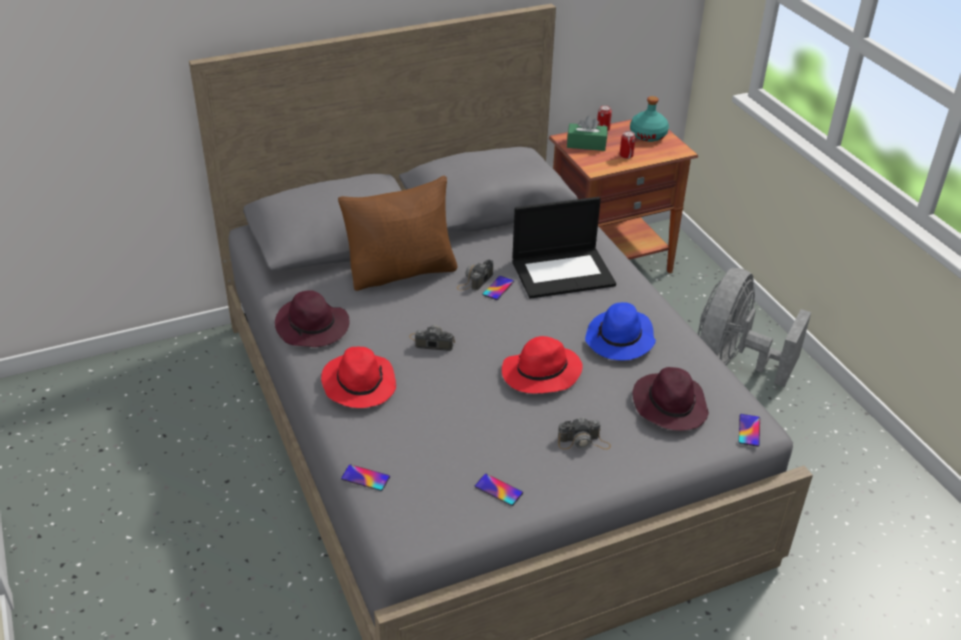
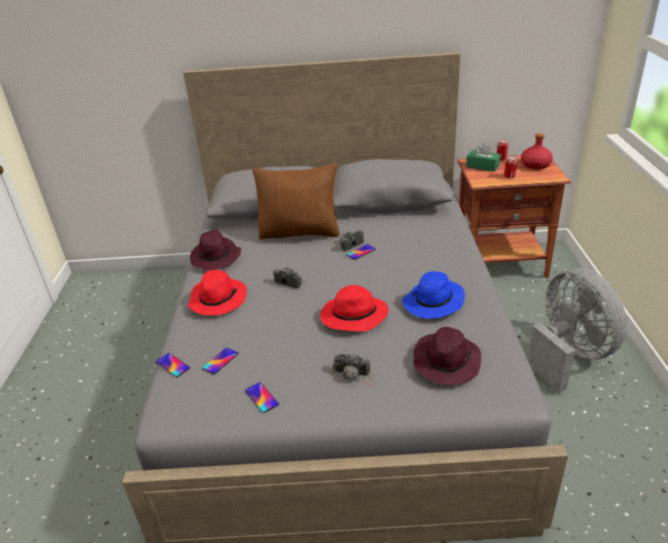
camera: 25 degrees right, 5 degrees down
(563, 272) = (417, 249): laptop -> none
(648, 135) = (535, 165): turquoise bottle -> red bottle
(731, 366) = (569, 354): grey fan -> grey fan turned 105 degrees clockwise
(749, 430) = (508, 398): phone -> phone (220, 361)

